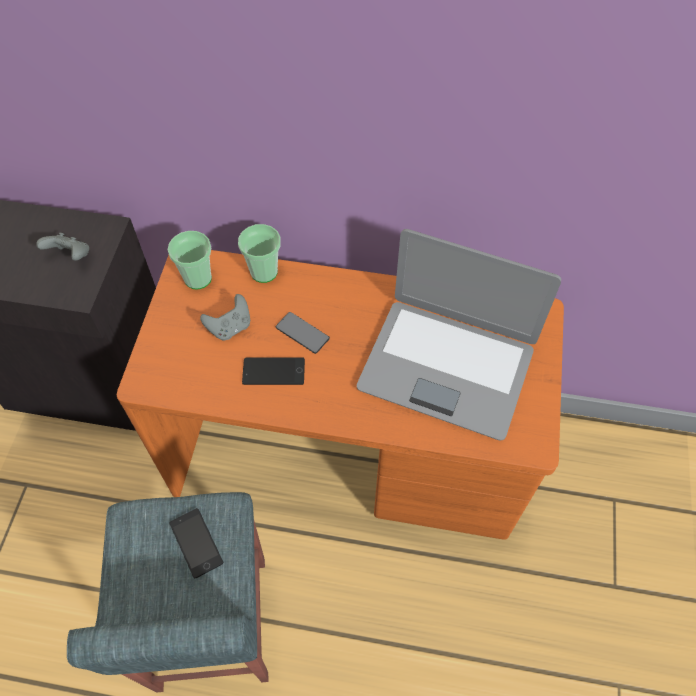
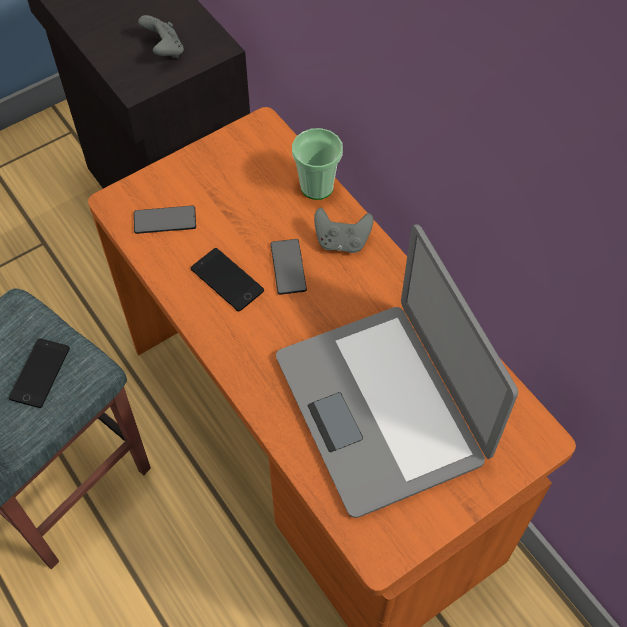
camera: 45 degrees right, 0 degrees up
(189, 369) = (165, 220): none -> phone
(198, 278) = (255, 149): cup -> none
(230, 327) = (235, 212): grey game controller -> grey game controller (342, 241)

